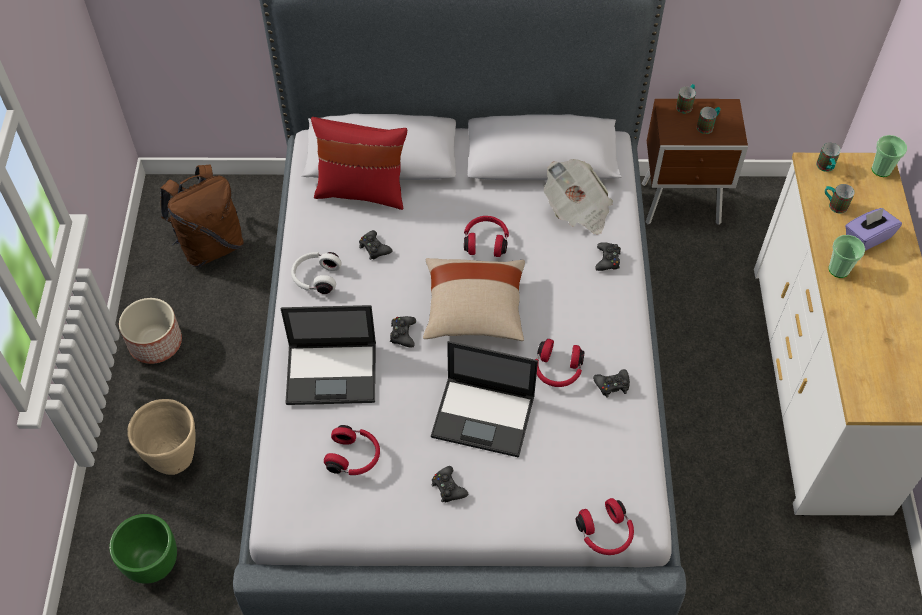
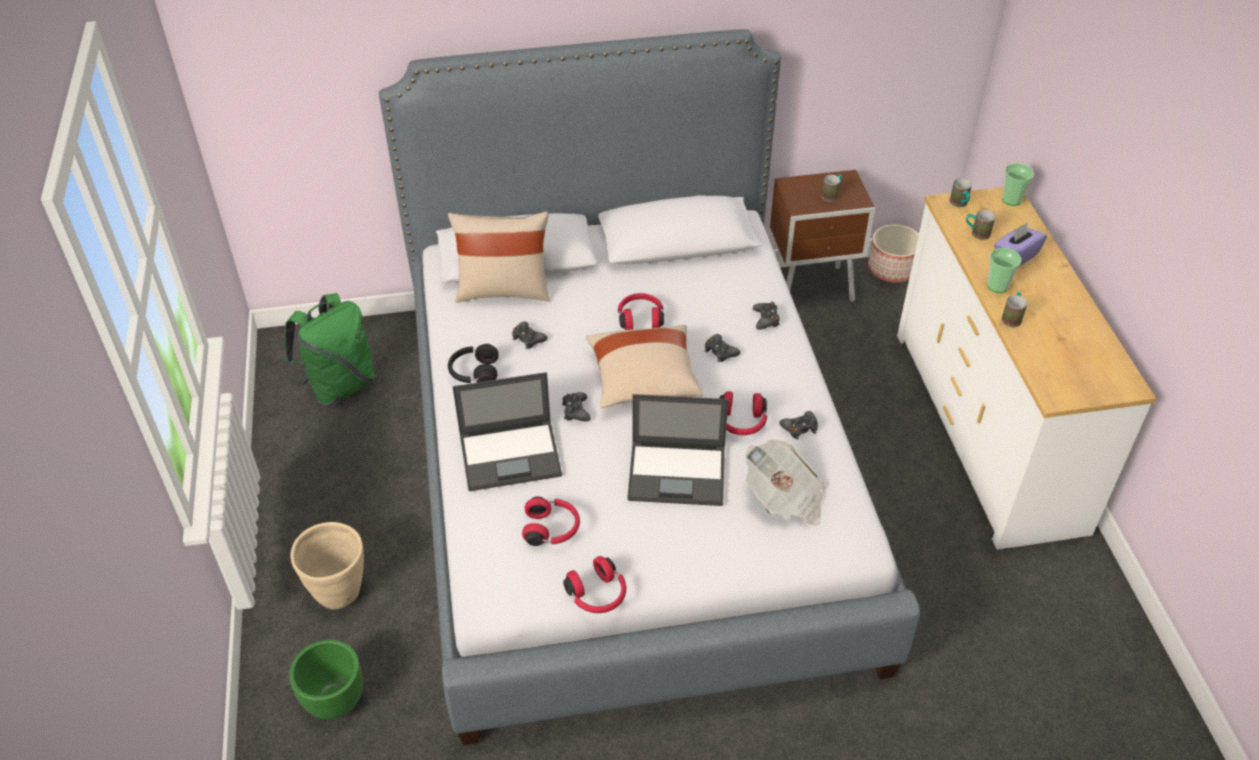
camera: 10 degrees left, 10 degrees down
(156, 343) = (298, 484): planter -> planter (892, 269)
(211, 245) = (340, 385): brown backpack -> green backpack
(316, 278) = (474, 372): white headphones -> black headphones
(362, 191) = (503, 290): red pillow -> beige pillow
(448, 488) = (657, 544): black game controller -> black game controller (720, 352)
(577, 209) = (724, 280): newspaper -> newspaper (784, 498)
(605, 534) = (829, 563): red headphones -> red headphones (598, 595)
(685, 105) = (806, 180): mug -> mug (1012, 317)

